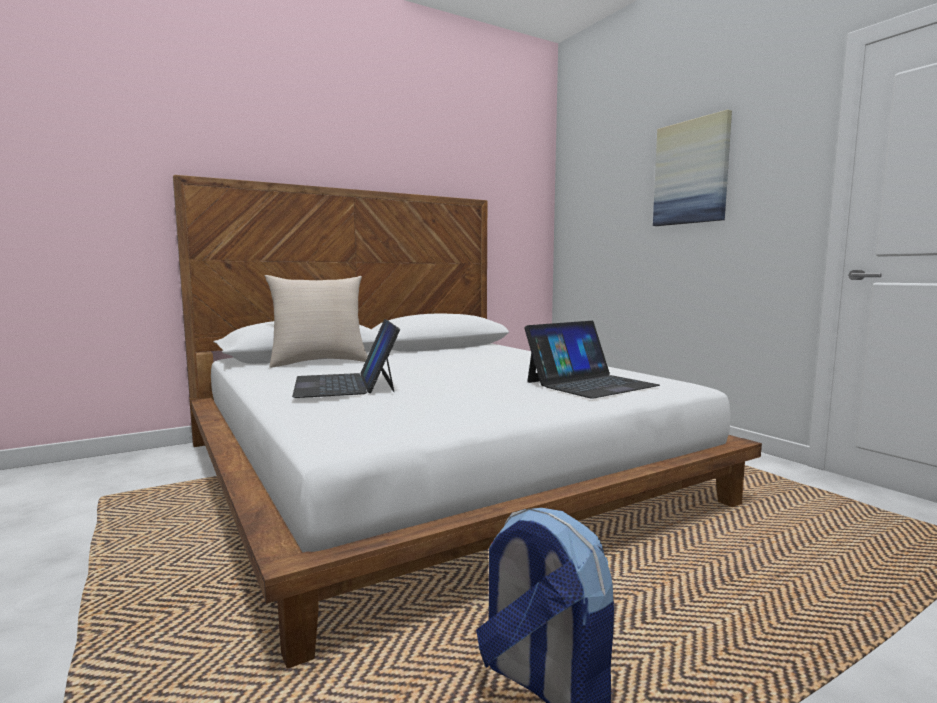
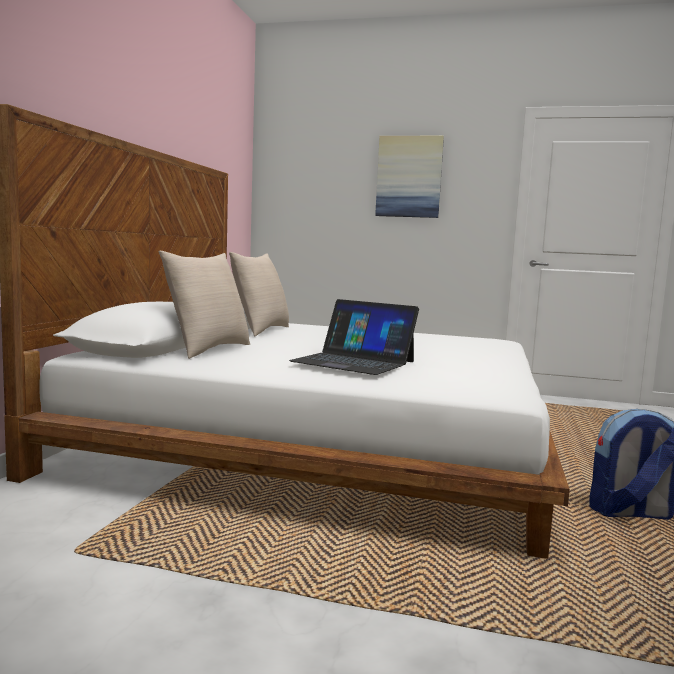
camera: 45 degrees left, 0 degrees up
(442, 351) = (260, 330): none -> beige pillow
(590, 384) = (466, 344): laptop -> none

